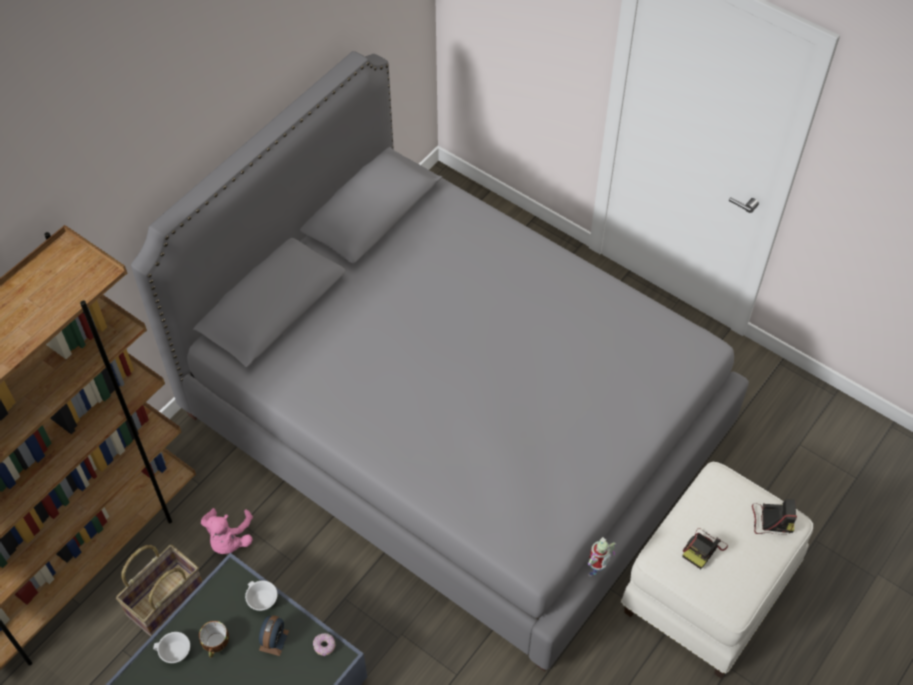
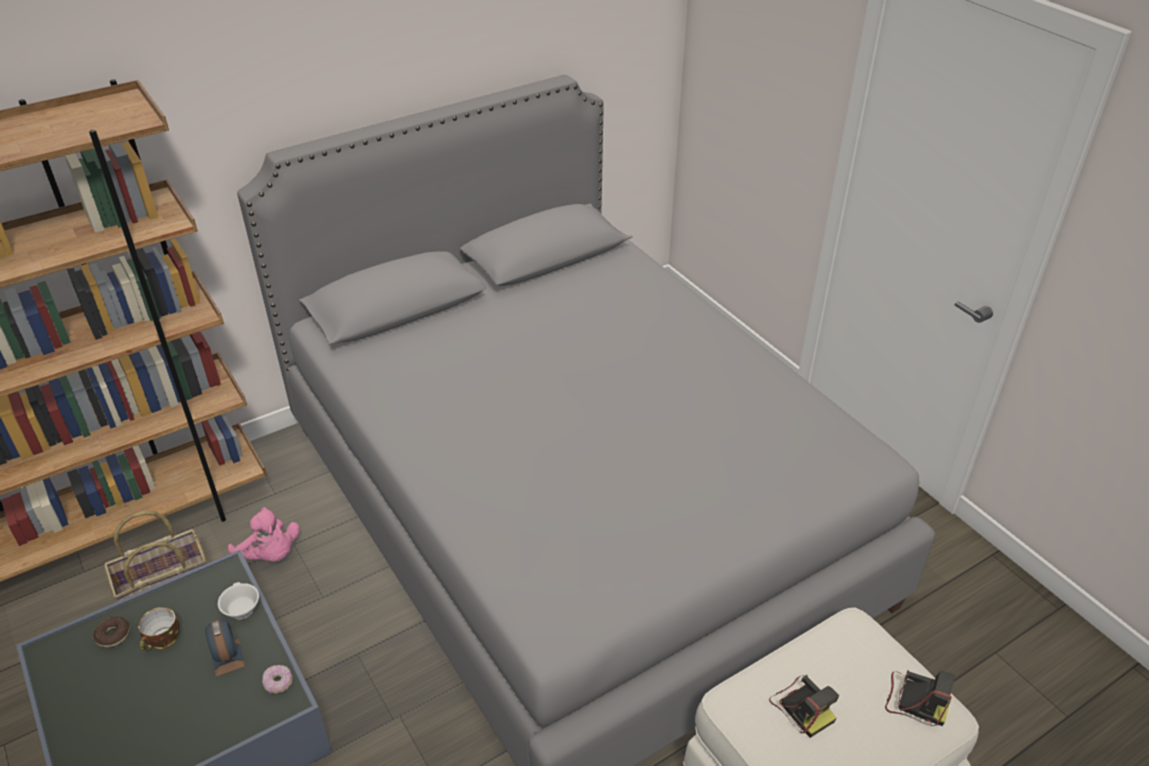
camera: 20 degrees right, 15 degrees down
(174, 653) = (113, 635): white cup -> donut
(229, 539) = (270, 555): pink plush toy -> pink plush toy turned 75 degrees counterclockwise
(274, 640) = (227, 657): alarm clock -> alarm clock turned 60 degrees counterclockwise
(596, 572) = (643, 694): toy robot -> none
(703, 549) = (802, 707): camera -> camera turned 90 degrees counterclockwise

